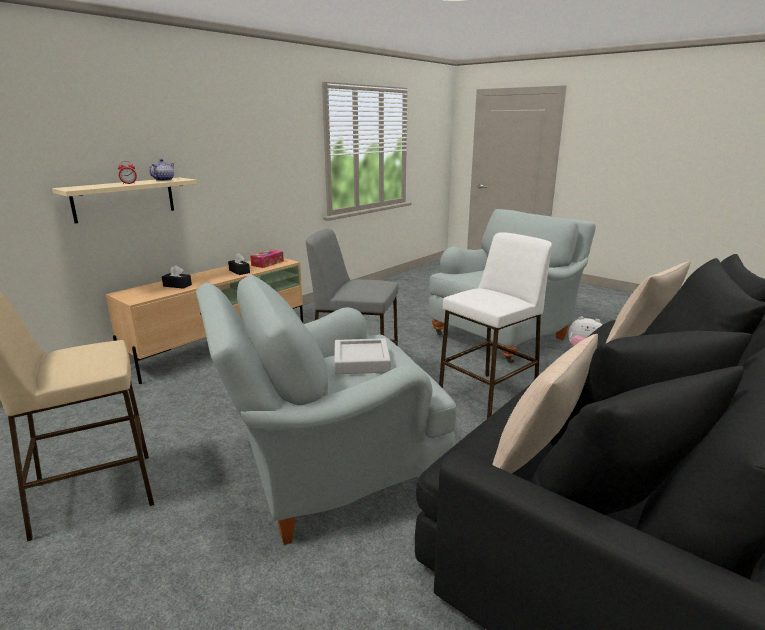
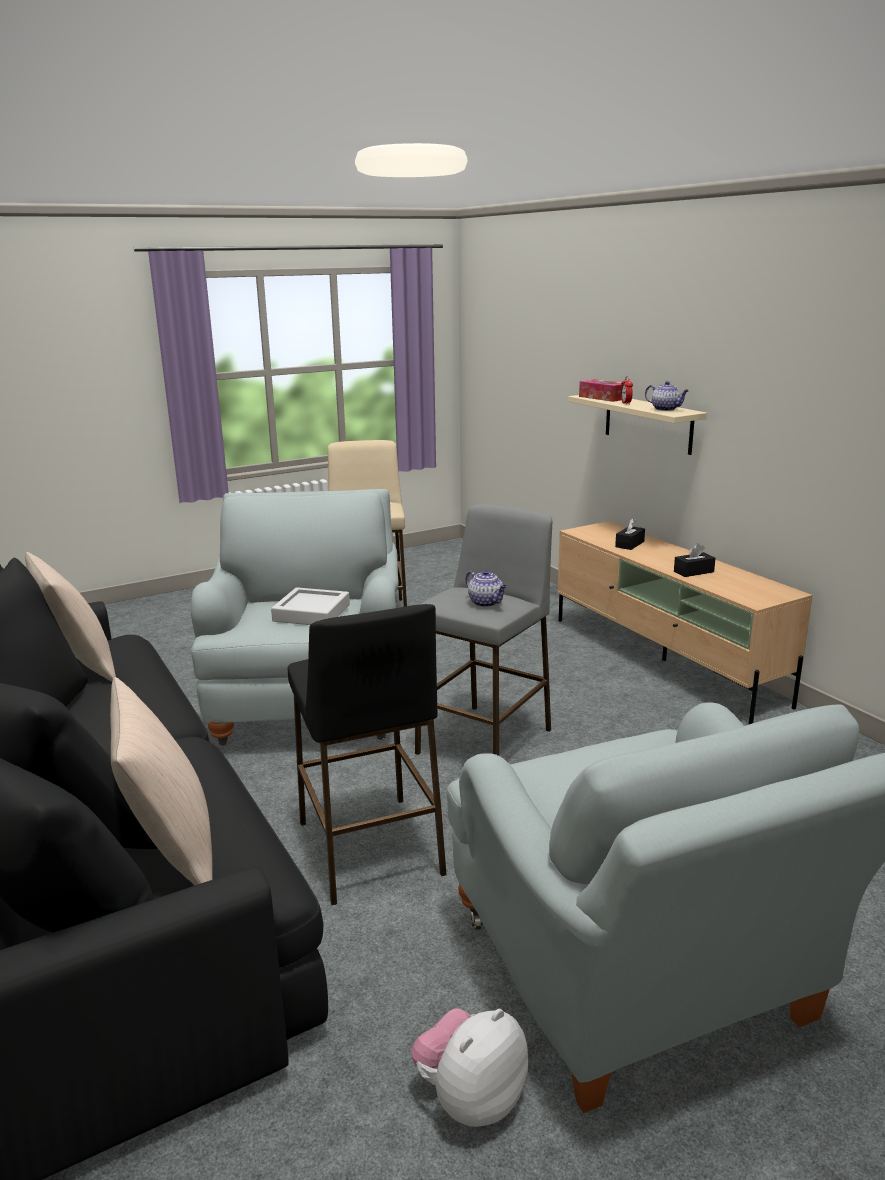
camera: 110 degrees right, 0 degrees up
(267, 263) = (746, 588): tissue box -> tissue box (603, 398)
(371, 282) = (486, 603): none -> teapot
(488, 397) = (370, 848): white stool -> black stool

